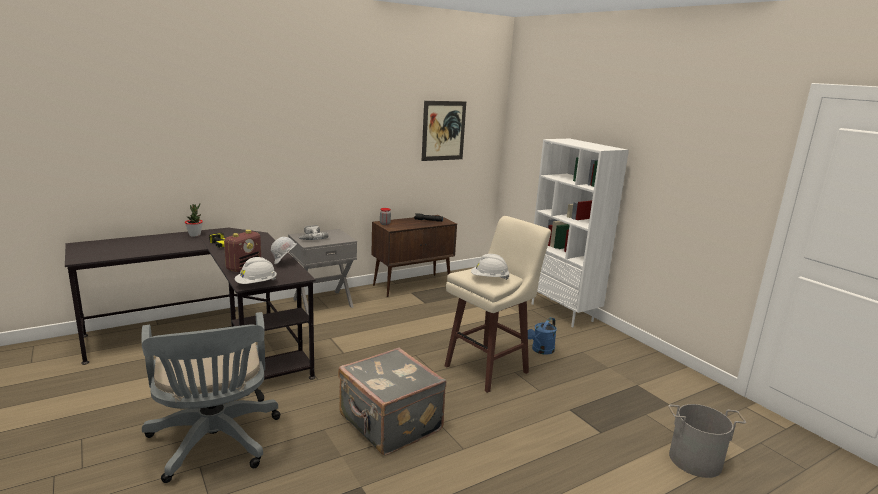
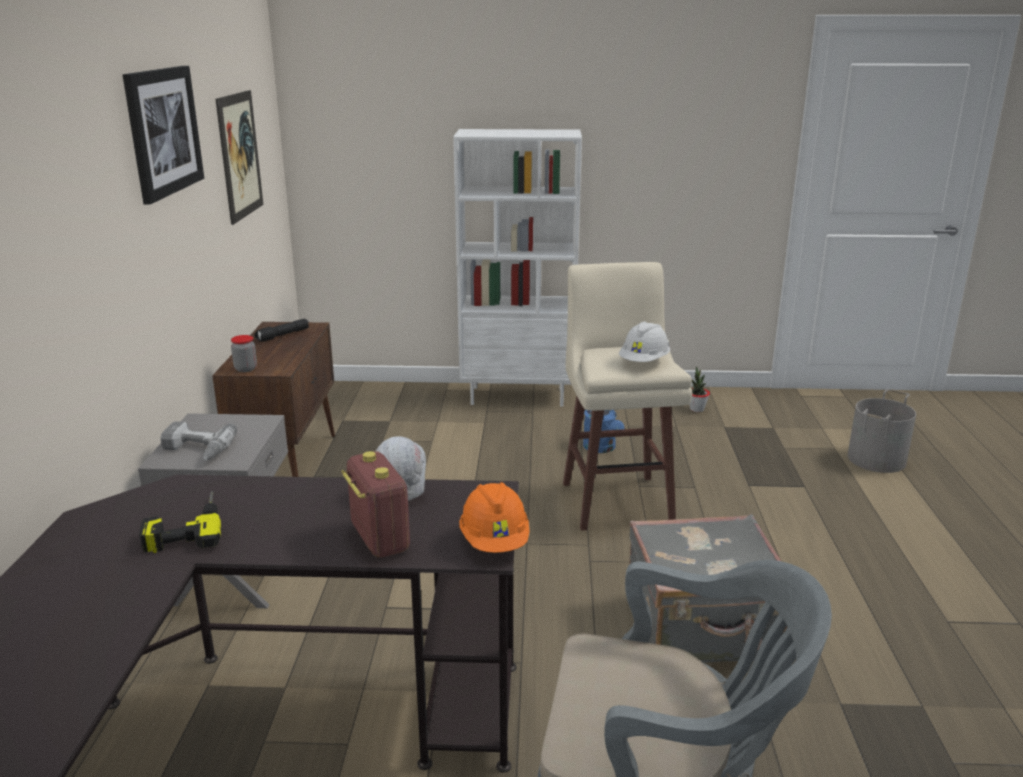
camera: 55 degrees left, 5 degrees up
(195, 235) = (58, 565): potted plant -> potted plant (696, 409)
(256, 284) = (495, 541): white hard hat -> orange hard hat
(365, 107) = (163, 131): none -> picture

